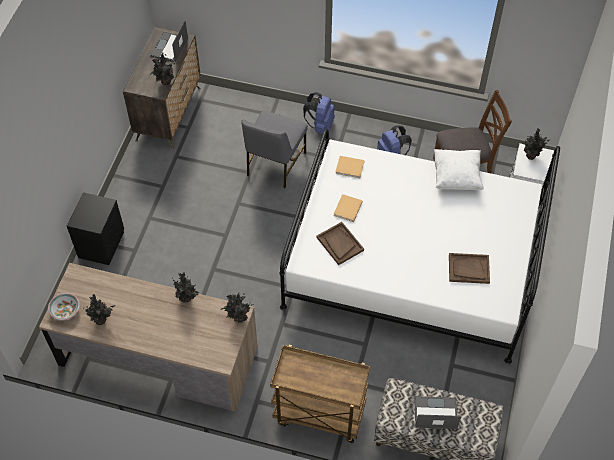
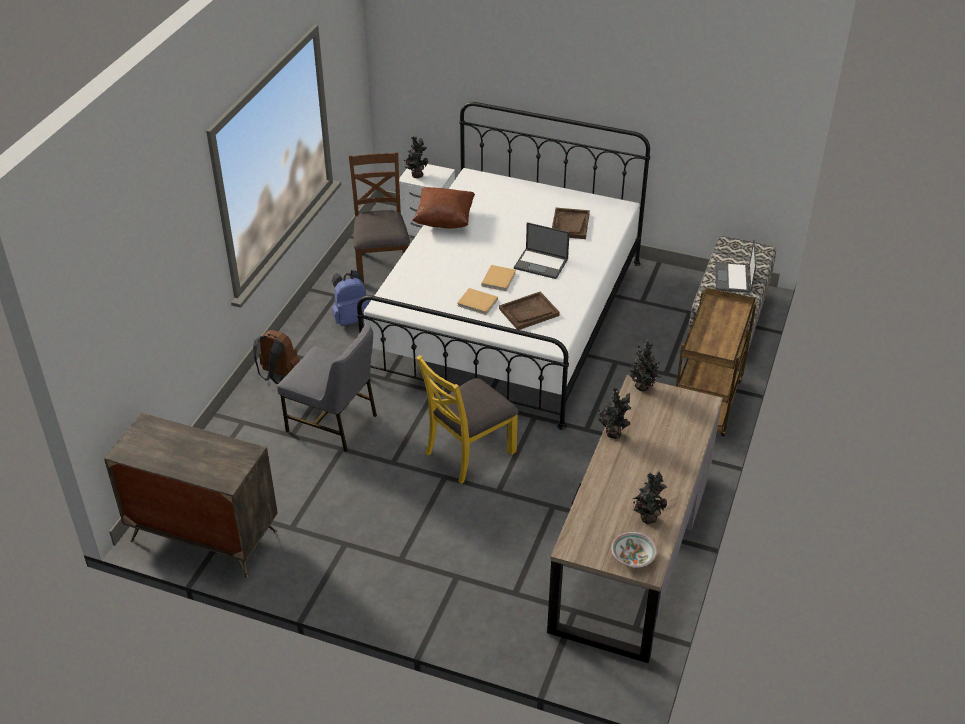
camera: 85 degrees left, 15 degrees down
(102, 244) = (440, 615): black nightstand -> none
(165, 82) = (230, 446): potted plant -> none
(169, 47) = (158, 441): laptop -> laptop (541, 264)
(251, 248) = (469, 452): none -> yellow chair
(320, 125) = (278, 376): blue backpack -> brown backpack
(350, 168) = (415, 296): beige book -> beige book (499, 278)
(456, 177) = (444, 220): white pillow -> brown pillow

